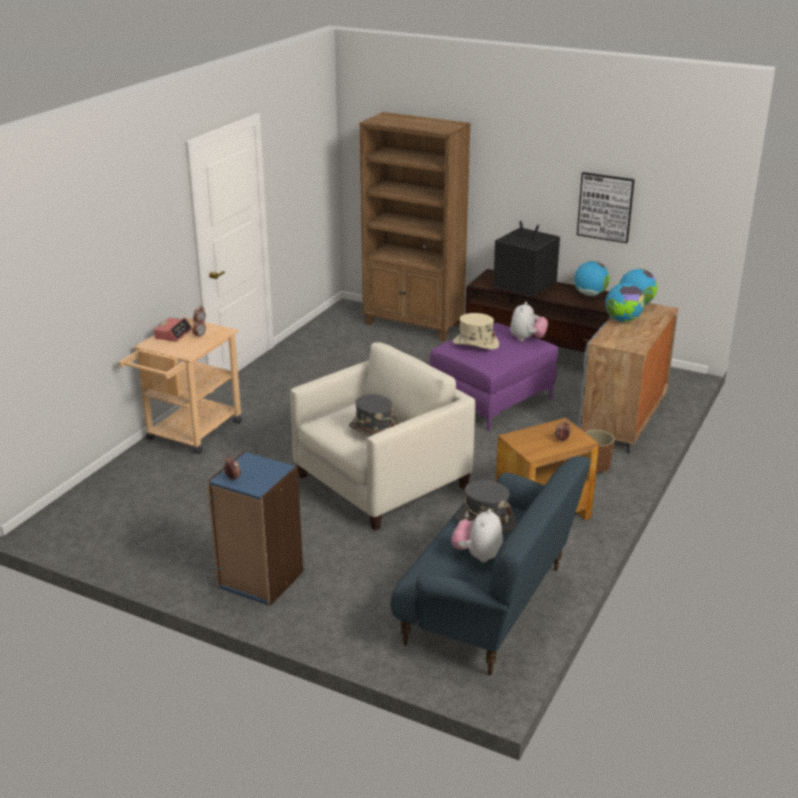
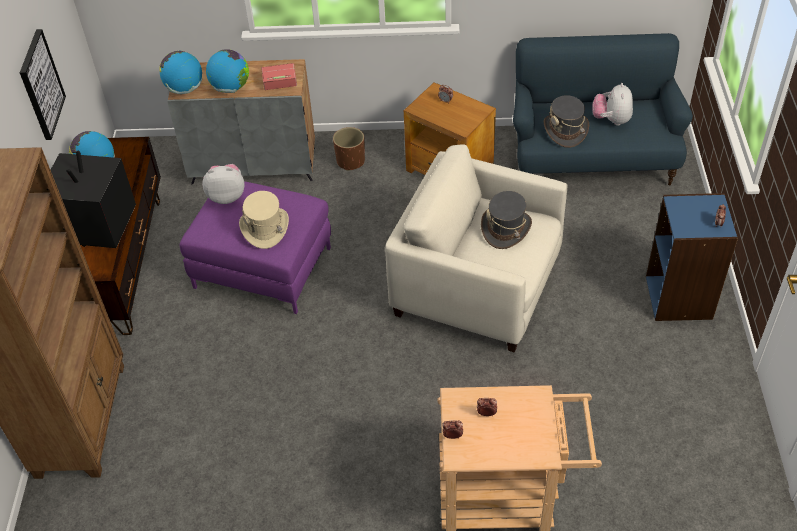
camera: 115 degrees left, 20 degrees up
(173, 334) = (500, 446): alarm clock -> alarm clock (279, 80)
(477, 555) = (611, 120): plush toy -> plush toy turned 105 degrees clockwise

